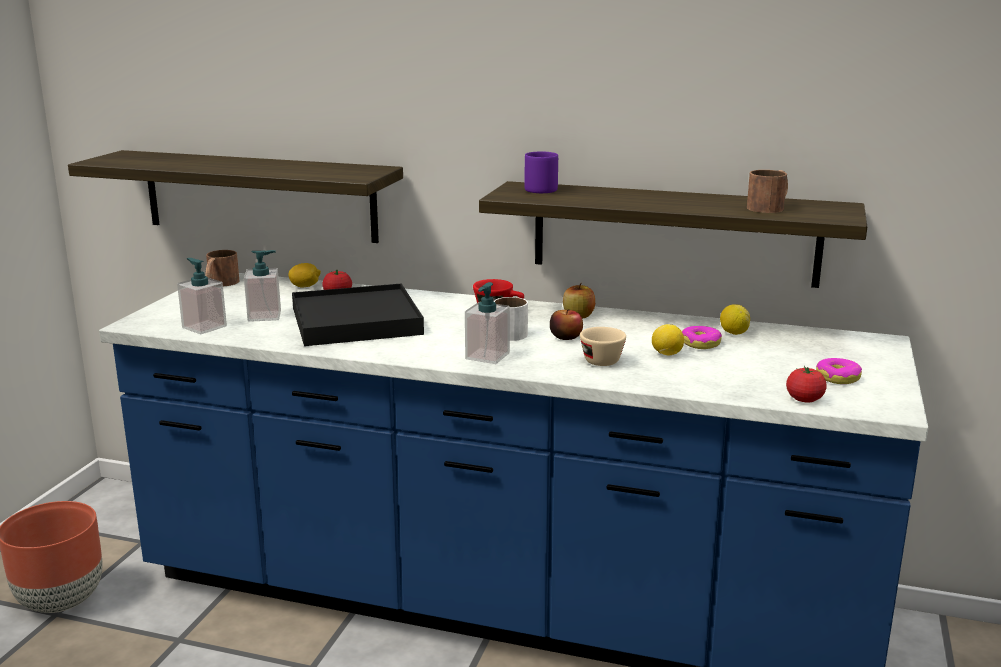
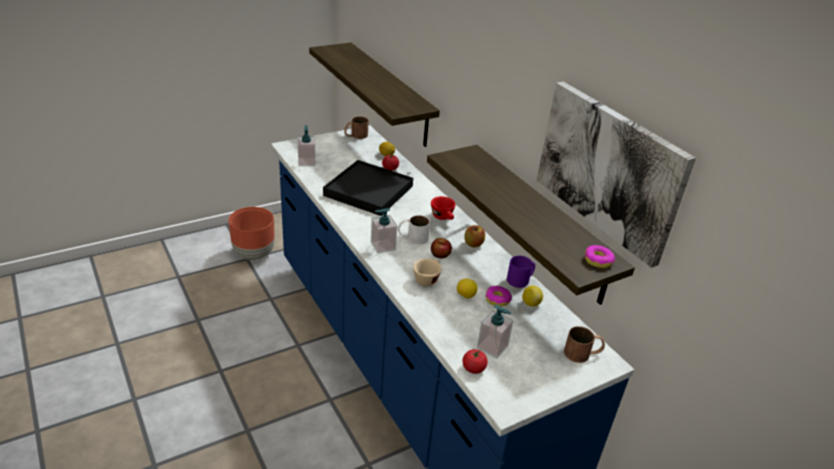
camera: 40 degrees right, 15 degrees up
(264, 316) = (339, 167): soap dispenser -> soap dispenser (492, 347)
(542, 189) = (476, 161): purple mug -> purple mug (520, 280)
(770, 207) = (562, 240): brown mug -> brown mug (583, 353)
(786, 94) = (609, 169): none -> picture
(838, 378) = (522, 368): donut -> donut (598, 260)

